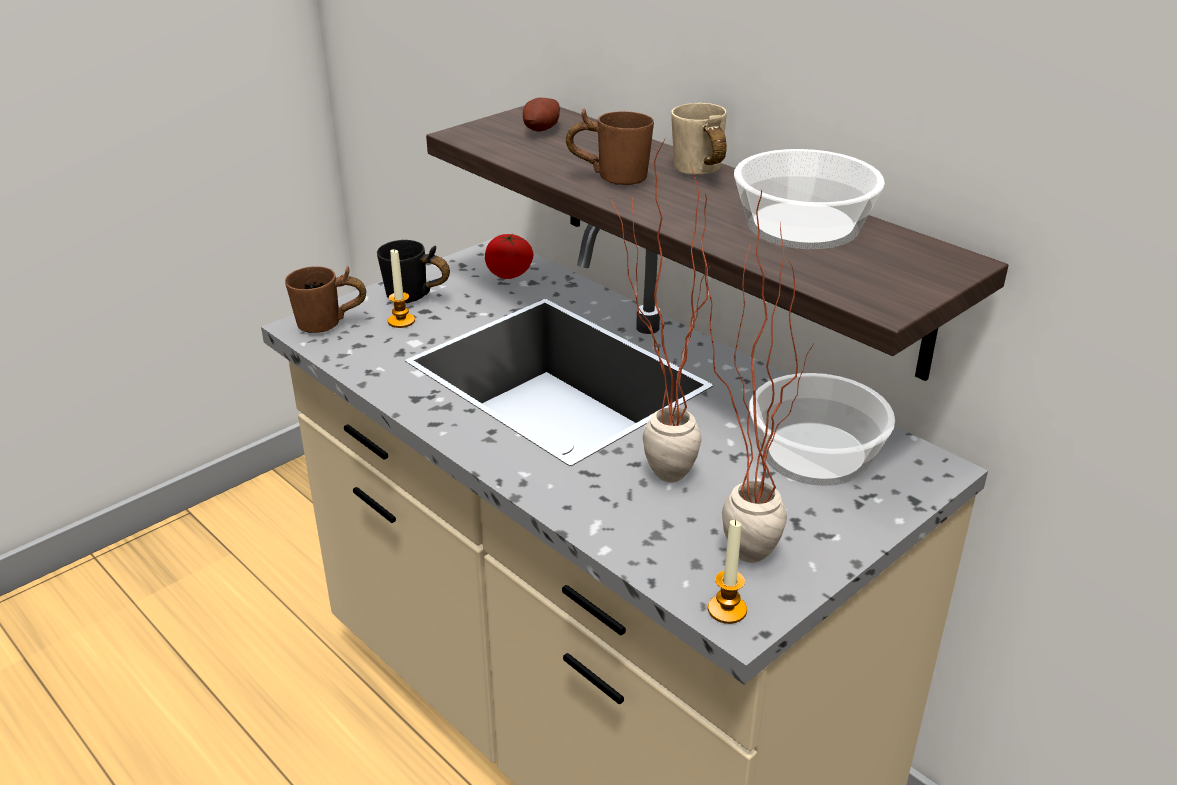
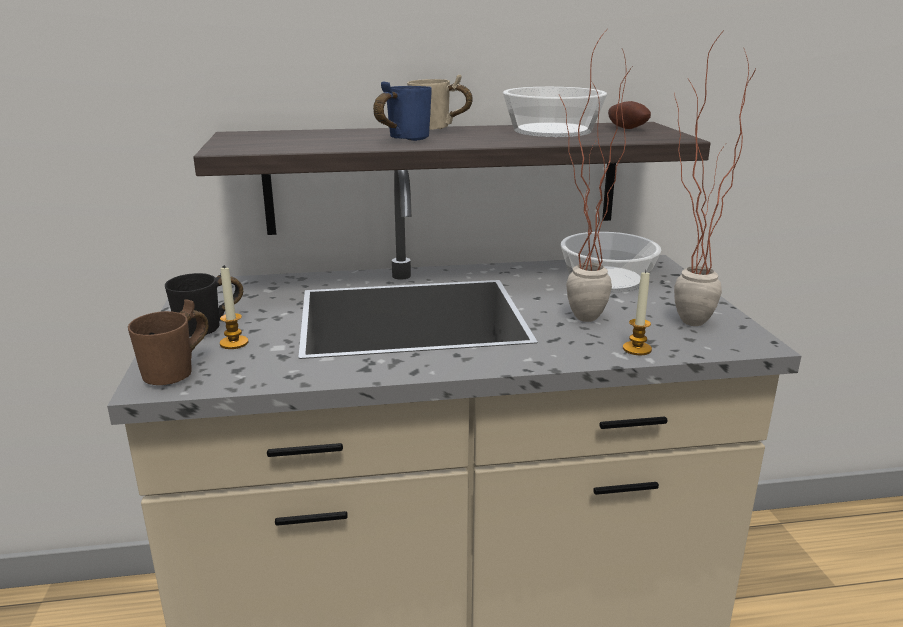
camera: 55 degrees left, 10 degrees down
(509, 274) = (245, 290): tomato -> none
(543, 130) = (276, 138): potato -> potato (628, 128)
(611, 177) = (399, 140): brown mug -> blue mug
(727, 610) = (744, 344): candle -> candle (637, 349)

